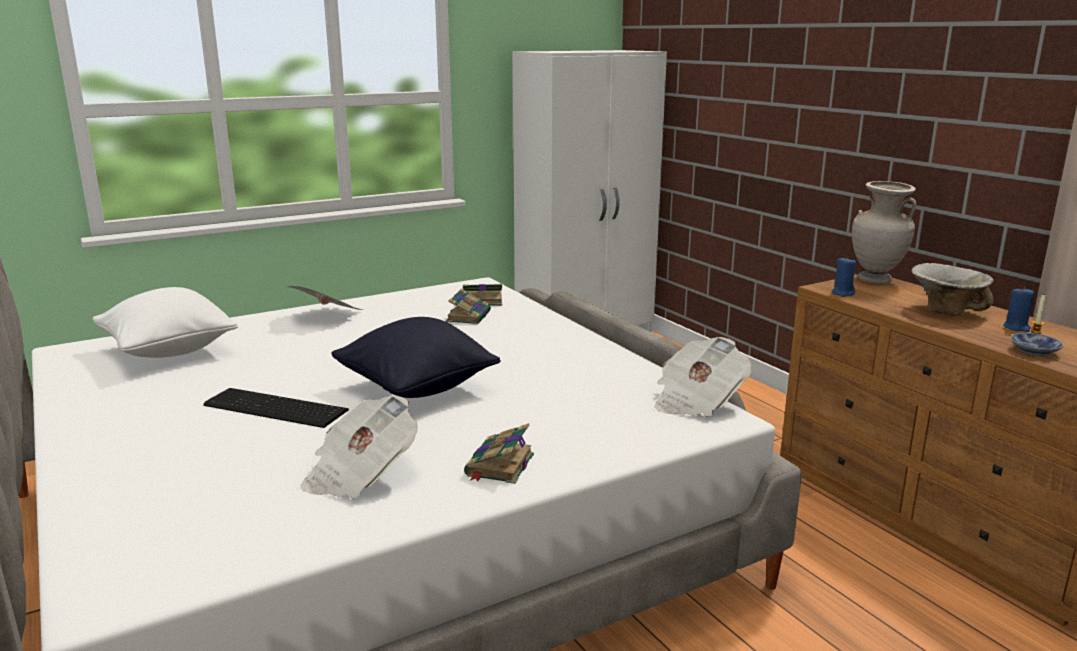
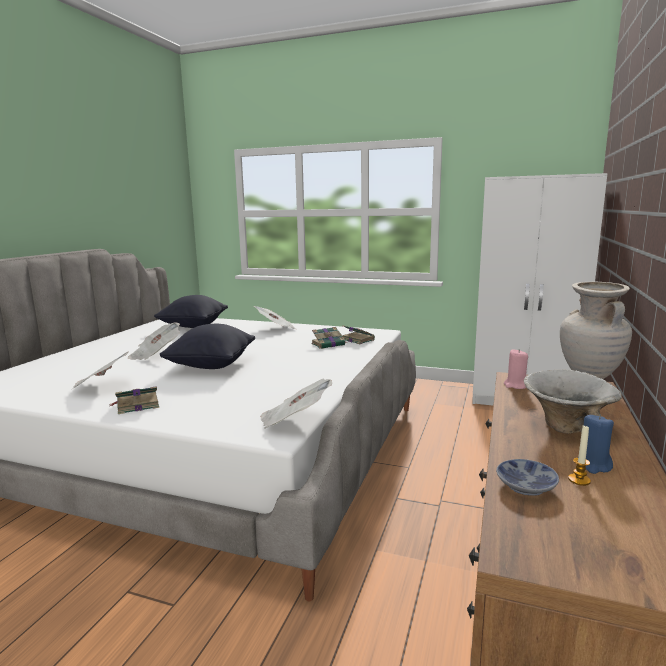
camera: 50 degrees right, 5 degrees down
(169, 352) = (193, 326): white pillow -> black pillow
(275, 409) = (155, 355): keyboard -> newspaper
(842, 293) = (515, 385): blue candle -> pink candle

